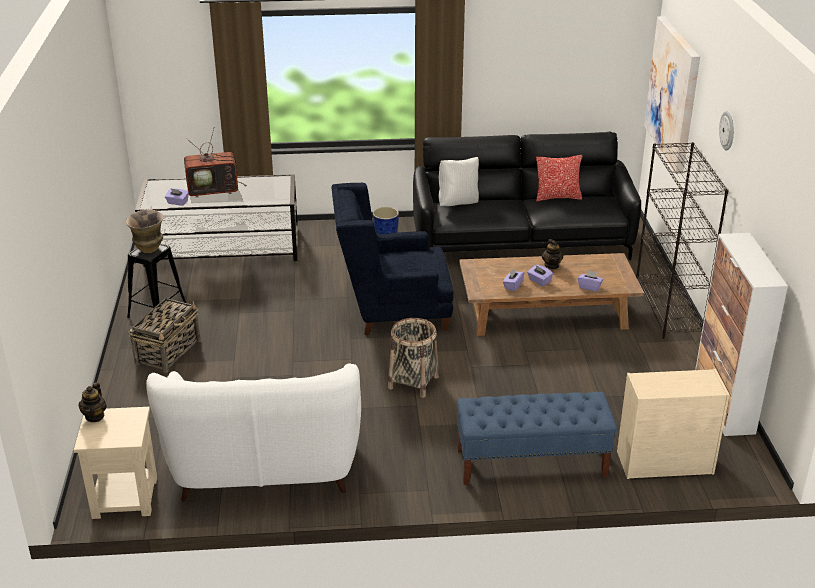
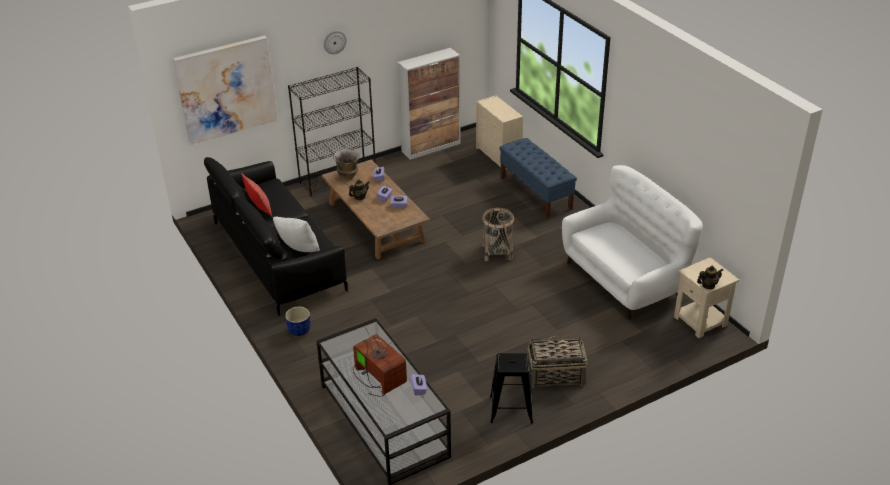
camera: 115 degrees left, 5 degrees up
(149, 249) = (512, 362): vase -> vase (348, 176)
(391, 311) = (421, 287): blue armchair -> none

